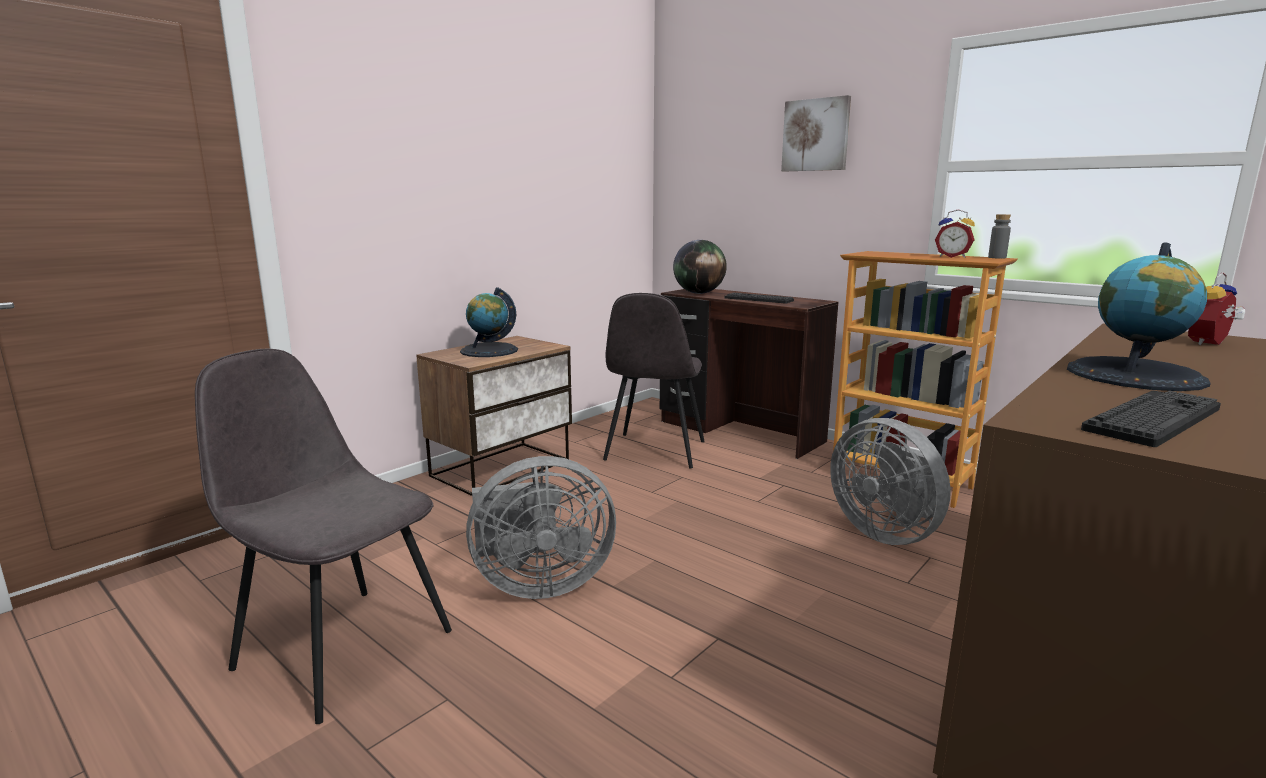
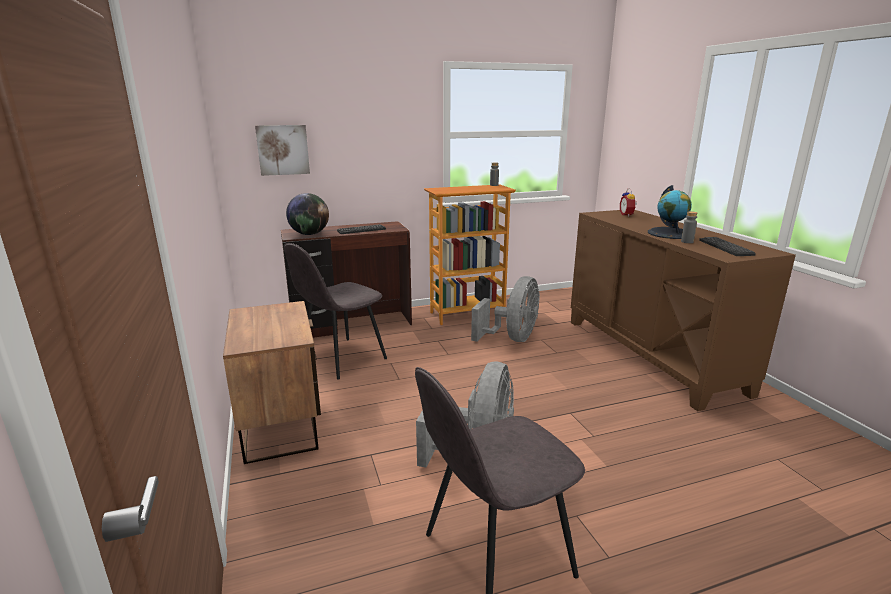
camera: 60 degrees left, 5 degrees up
(489, 350) = (268, 327): globe -> none
(654, 451) = (341, 359): grey chair -> grey chair turned 90 degrees clockwise
(816, 135) = (365, 112): picture -> picture (283, 150)
(886, 532) = (512, 338): grey fan -> grey fan turned 60 degrees counterclockwise
(952, 257) = (480, 187): alarm clock -> none
(1095, 389) = (687, 242): none -> grey bottle

